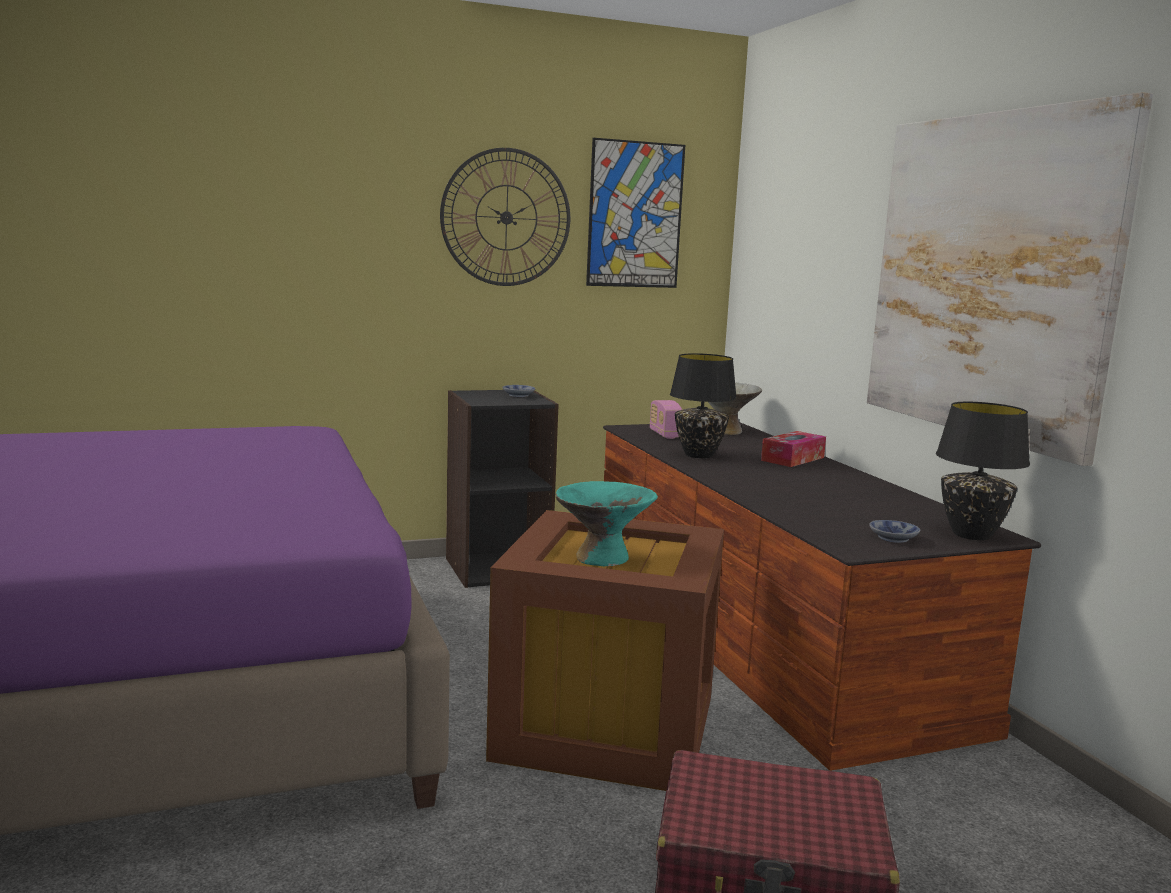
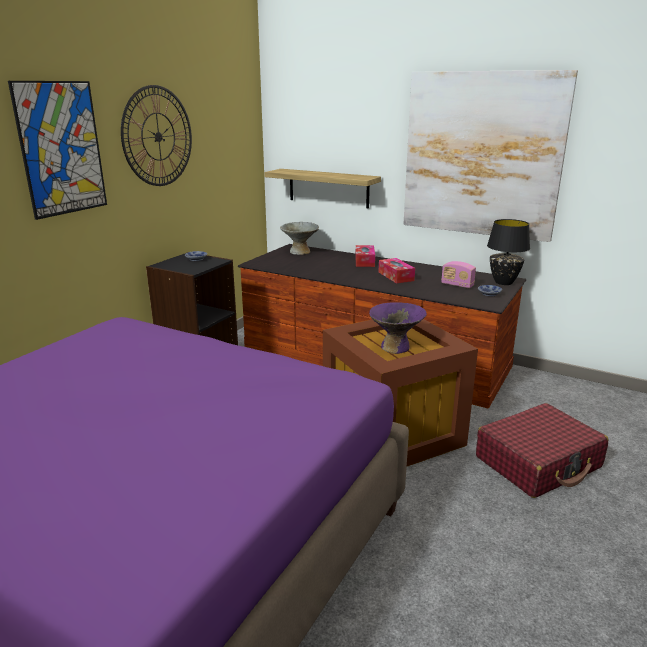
camera: 40 degrees left, 10 degrees up
(602, 557) = (395, 347): turquoise bowl -> purple bowl
(635, 215) = (220, 124): picture -> picture (61, 149)
(664, 434) = (280, 262): radio -> radio (457, 285)
(699, 455) = (326, 271): black table lamp -> none
(790, 331) = (328, 188): none -> shelf
(791, 483) = (396, 276): none -> tissue box

